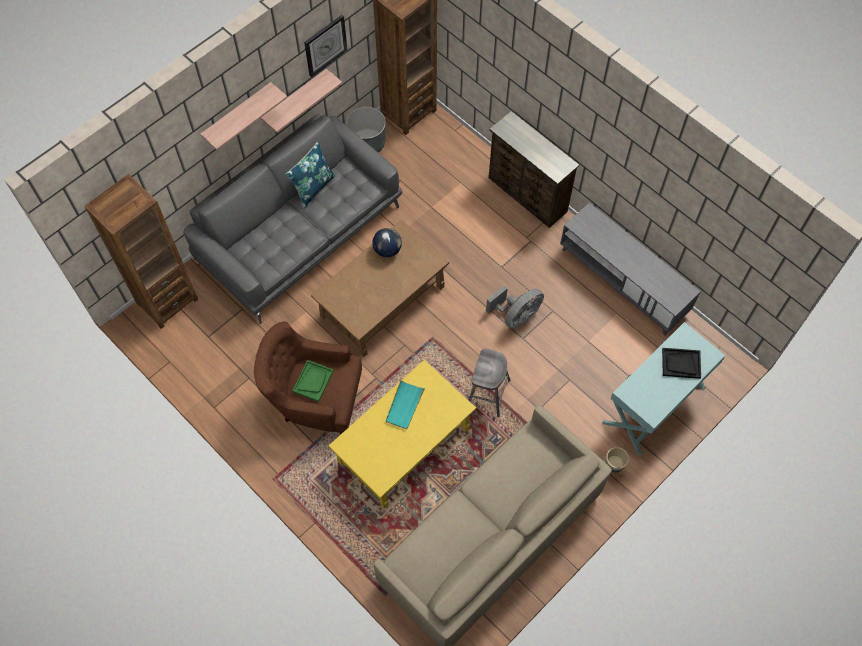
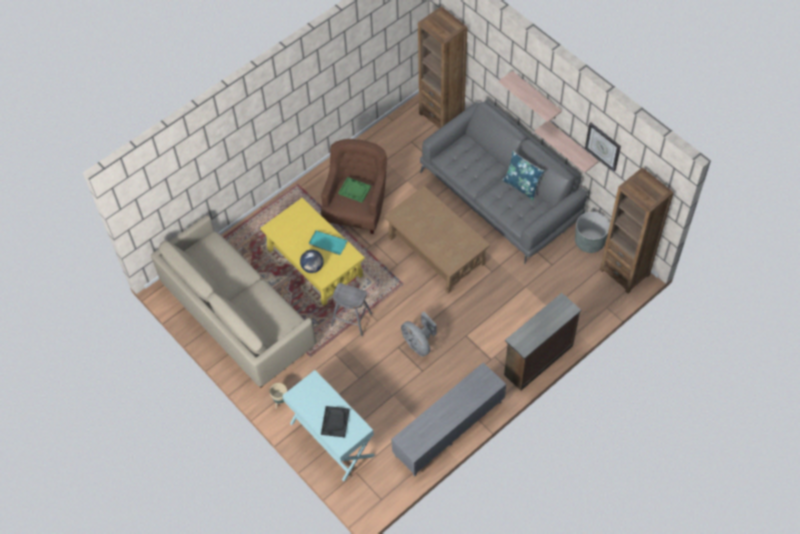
camera: 95 degrees right, 5 degrees down
(387, 250) = (461, 235): globe -> globe (312, 267)

